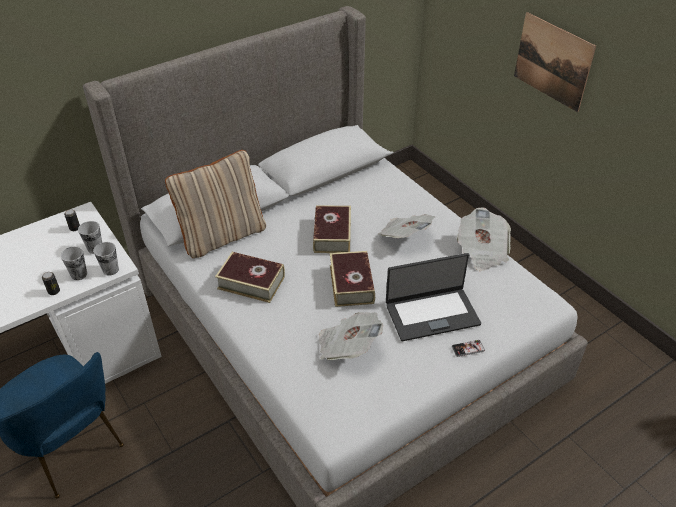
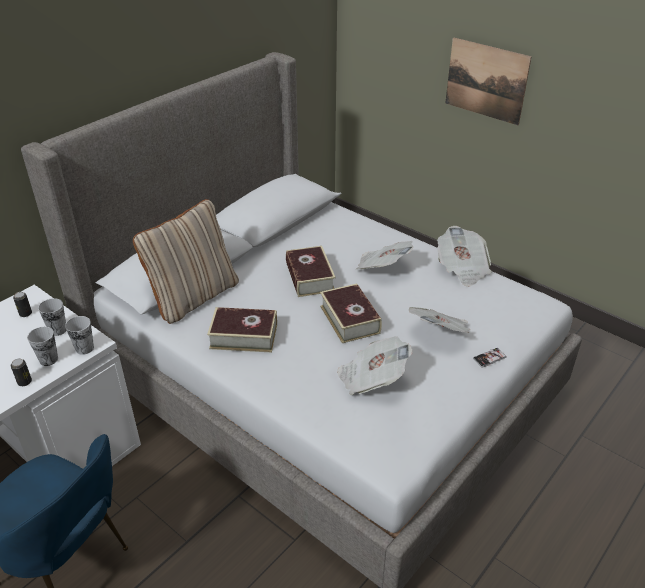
camera: 15 degrees left, 5 degrees down
(431, 313) = (440, 332): laptop -> newspaper

